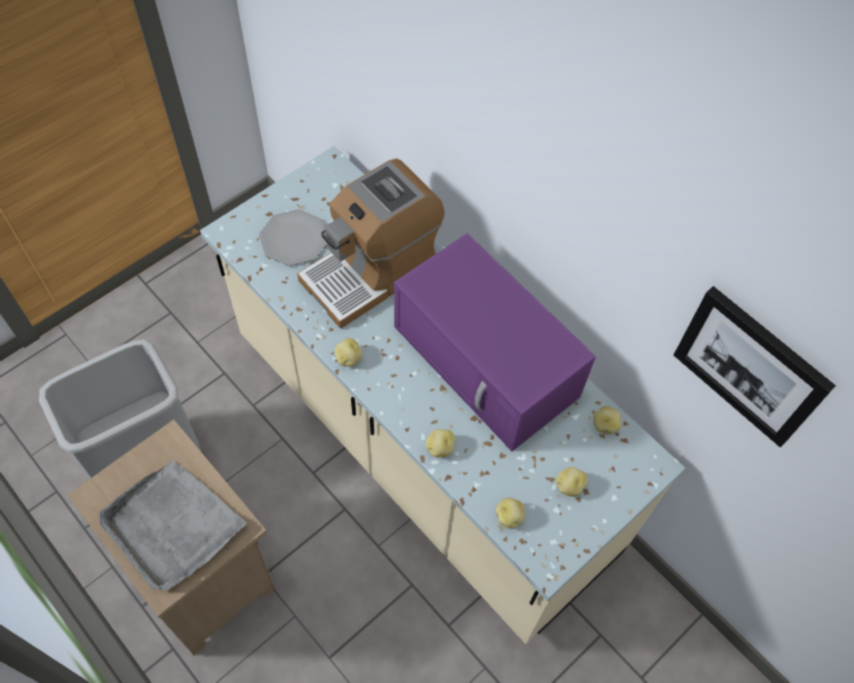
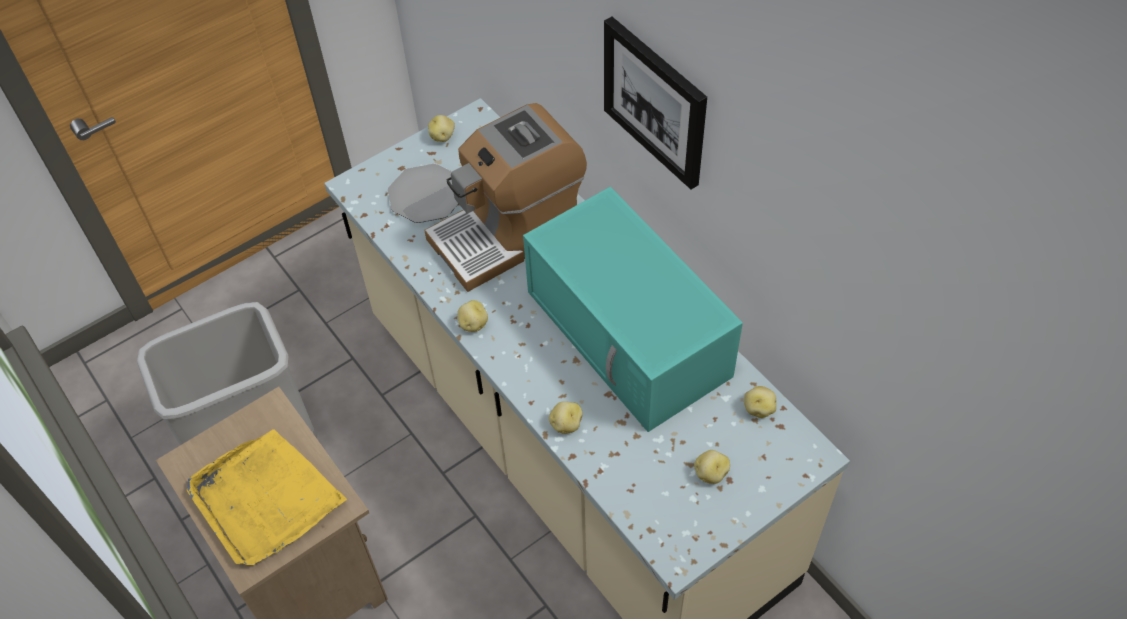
camera: 10 degrees right, 5 degrees down
(172, 526) = (265, 499): grey tray -> yellow tray
(488, 362) = (630, 335): purple microwave -> turquoise microwave
(509, 516) = (638, 502): potato -> potato (443, 136)
(751, 365) = (899, 323): picture -> picture (656, 101)

